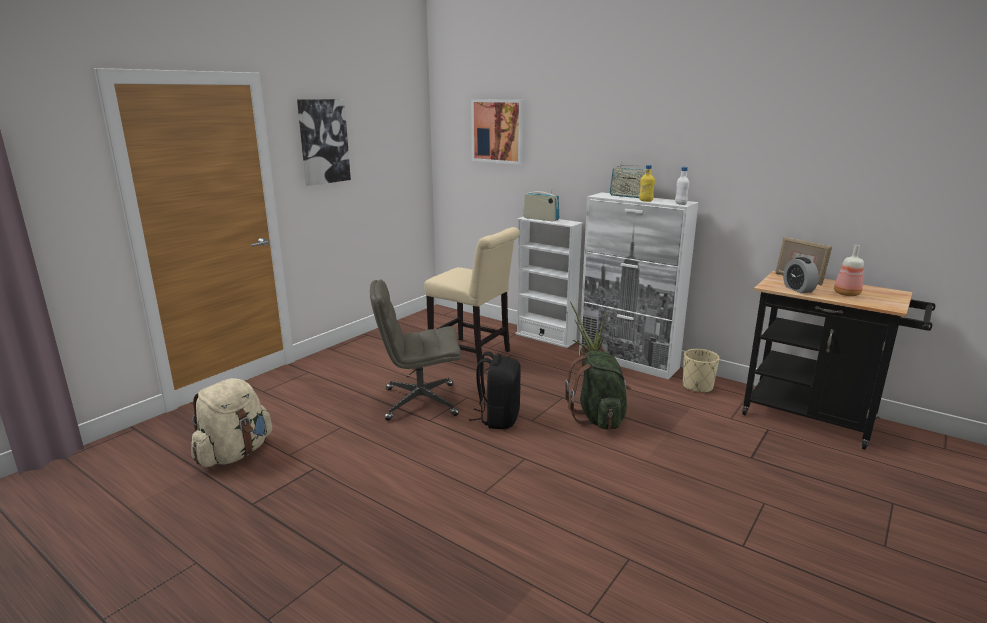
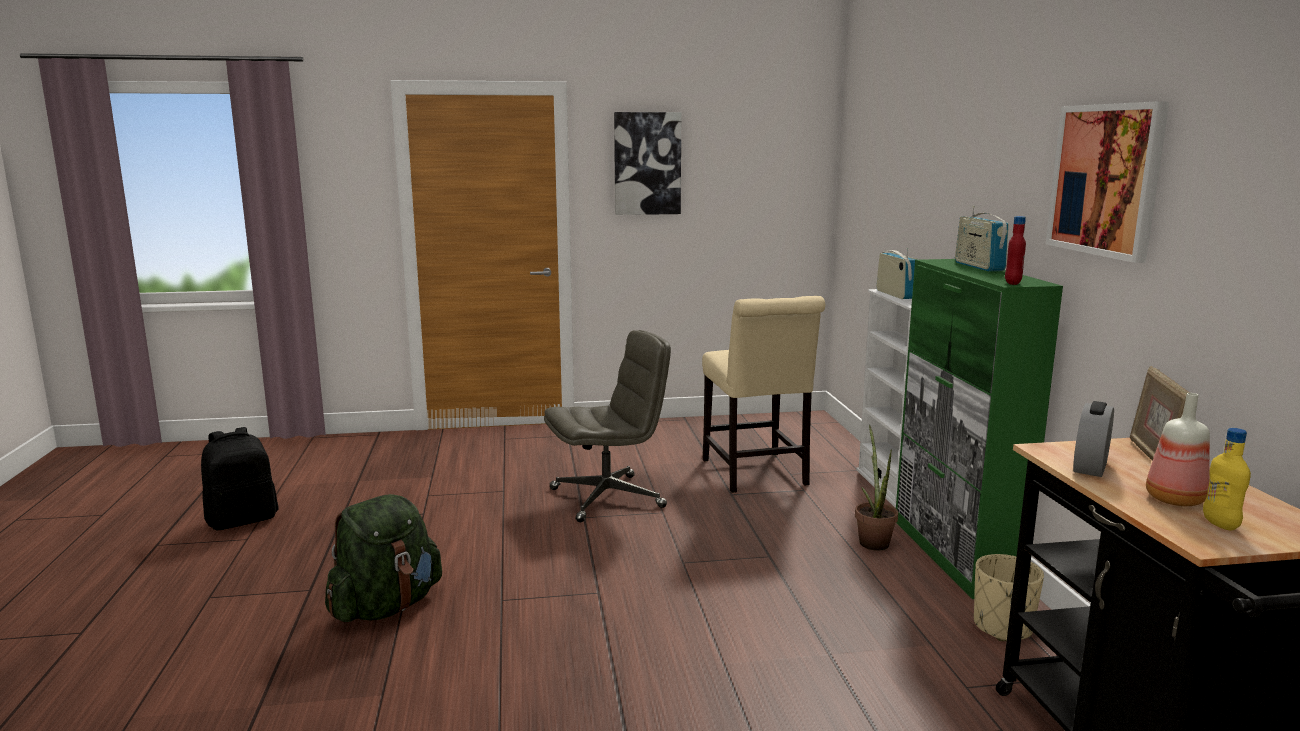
camera: 45 degrees right, 5 degrees down
(235, 454) = (398, 478): beige backpack -> none
(419, 402) = (608, 498): grey office chair -> grey office chair turned 120 degrees clockwise
(498, 131) = (886, 159): picture -> picture (1106, 180)
(498, 418) = (651, 545): black backpack -> black backpack (243, 520)
(599, 418) = (765, 596): green backpack -> green backpack (386, 607)
(628, 362) = (954, 555): white cabinet -> green cabinet
(645, 201) = (973, 273): yellow bottle -> yellow bottle (1220, 524)
(680, 204) = (1012, 283): white bottle -> red bottle

